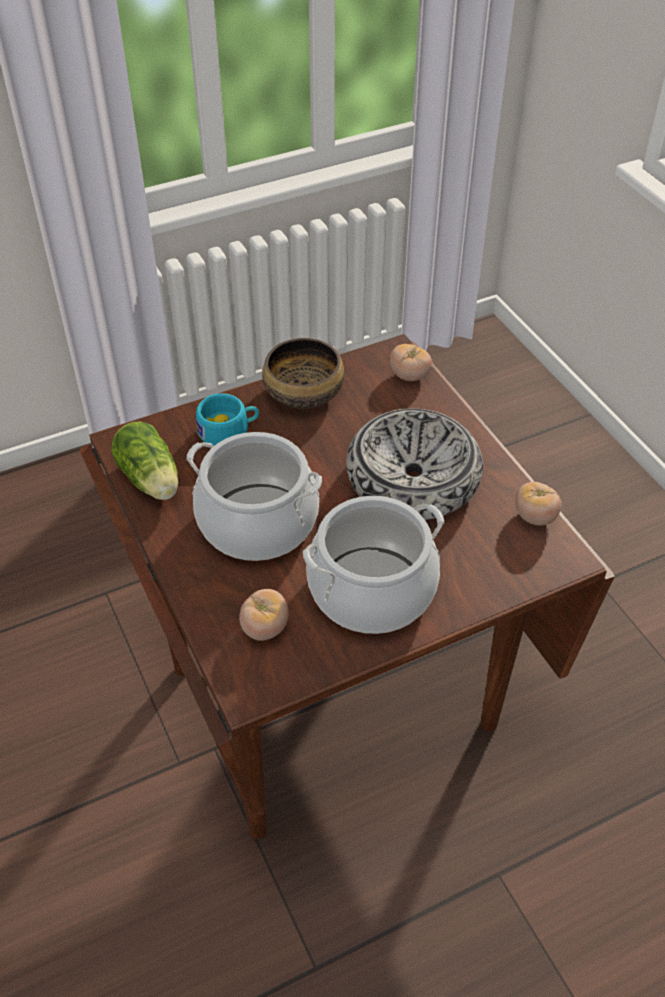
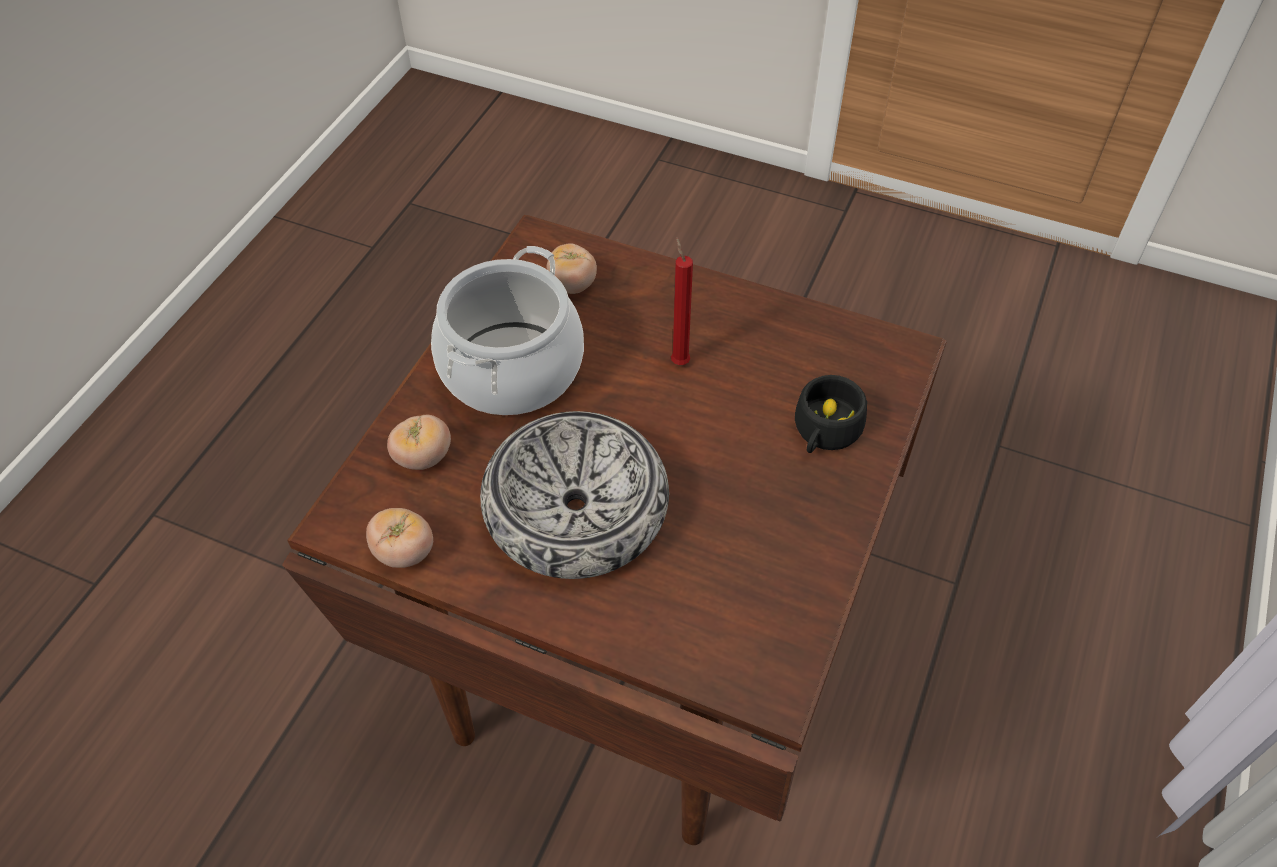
camera: 140 degrees right, 5 degrees up
(151, 481) = (823, 334): lettuce -> none
(229, 431) = (824, 432): turquoise cup -> black cup
(258, 523) = (679, 361): cooking pot -> red candle
(304, 393) = (808, 539): bowl -> none
(409, 376) = (717, 662): tomato -> tomato (423, 457)

